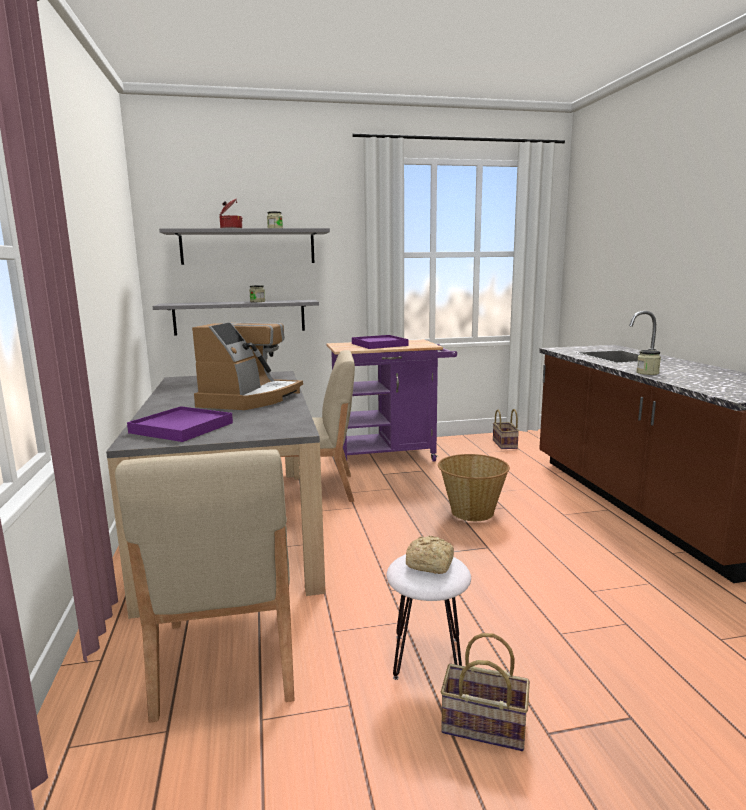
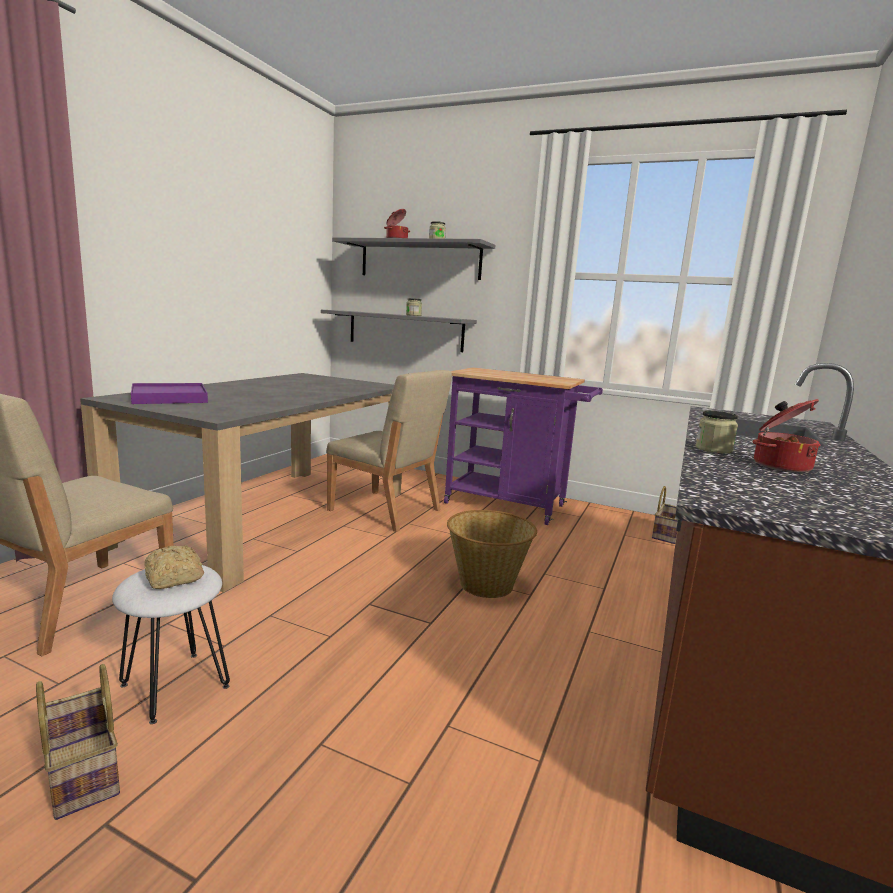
camera: 35 degrees right, 0 degrees up
(249, 399) = (287, 393): coffee machine -> none
(379, 344) = (512, 375): purple tray -> none
(690, 375) = (780, 465): none -> cooking pot

